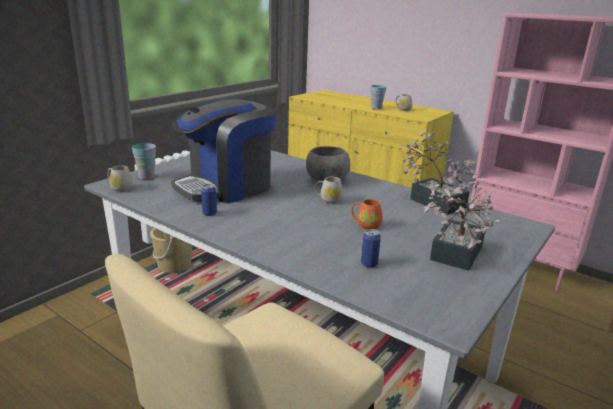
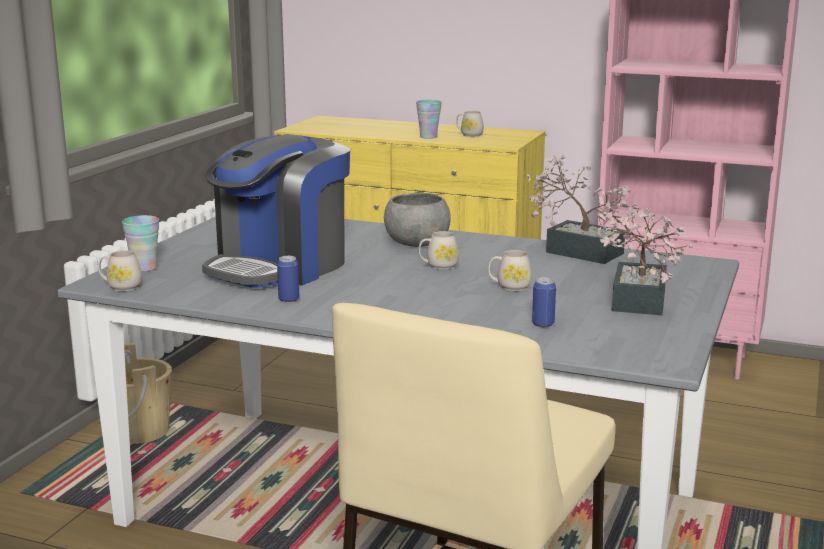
camera: 15 degrees left, 5 degrees down
(365, 225) = (509, 287): orange mug -> white mug

